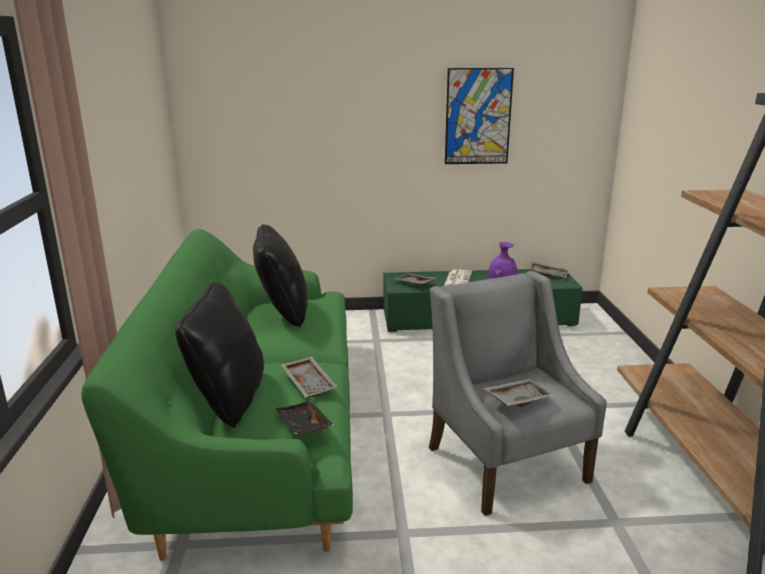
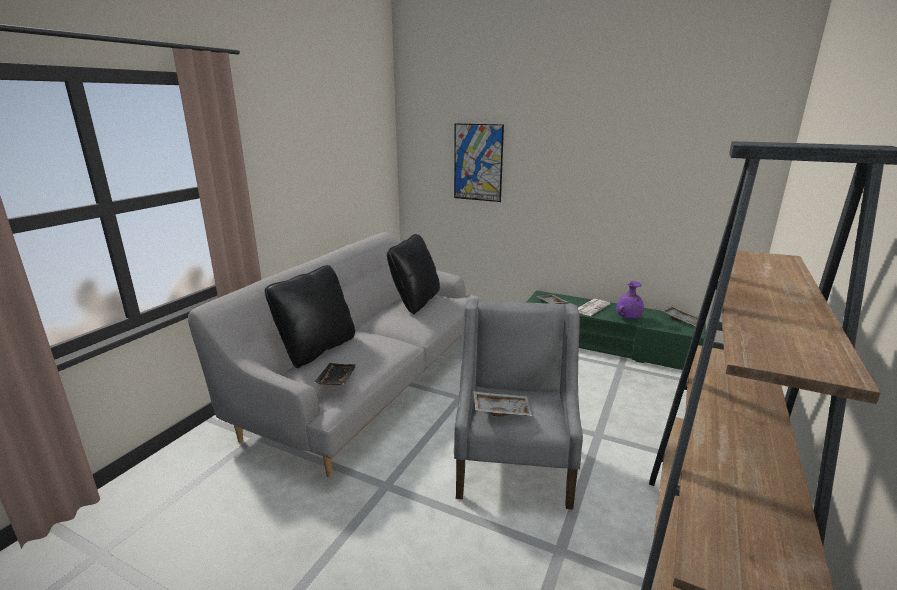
camera: 30 degrees right, 0 degrees up
(260, 427) = (369, 380): green sofa -> grey sofa
(310, 383) = (374, 353): grey tray -> none
(478, 117) = (630, 166): picture -> picture (478, 162)

